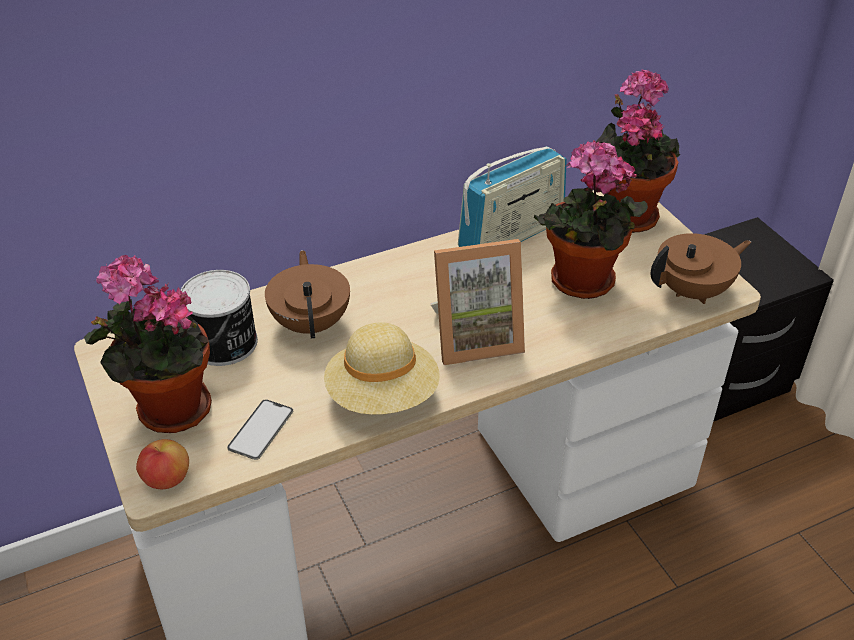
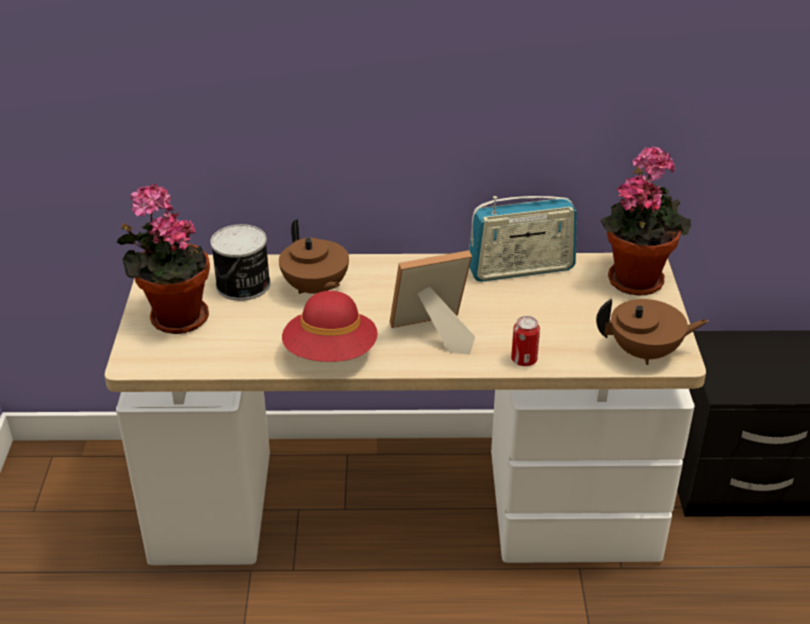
camera: 25 degrees right, 5 degrees down
(167, 479) = (144, 361): apple -> none
(261, 429) = (228, 349): phone -> none
(311, 323) = (315, 289): brown teapot -> brown teapot turned 135 degrees clockwise
(383, 395) = (331, 353): beige hat -> red hat
(475, 337) = (432, 334): picture frame -> picture frame turned 150 degrees clockwise
(580, 284) = (550, 321): potted plant -> none
(587, 336) = (524, 360): none -> can

